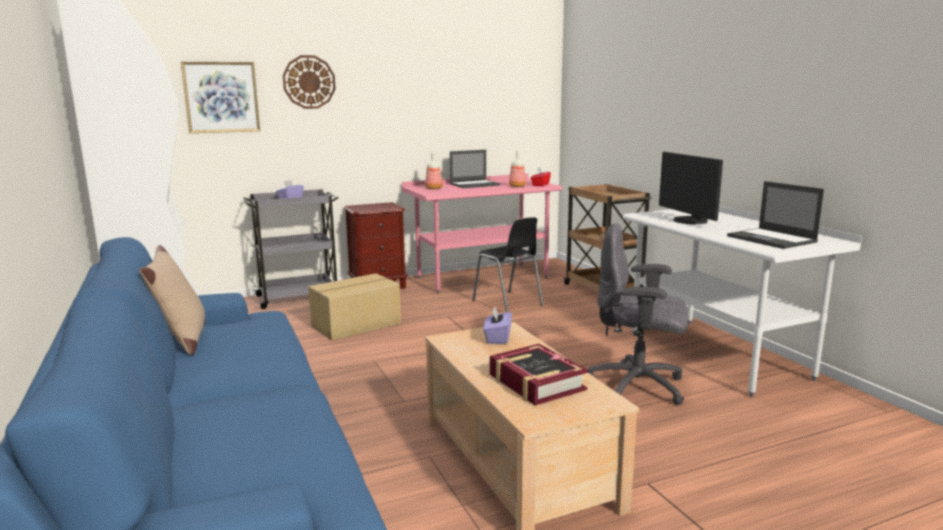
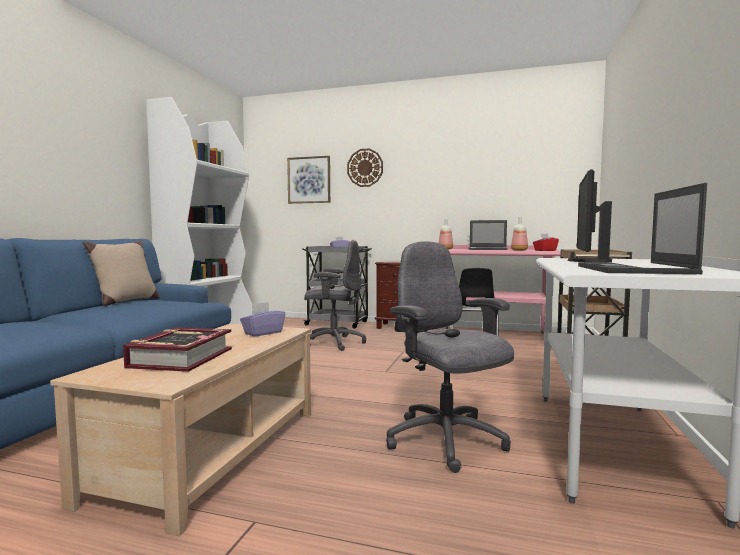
camera: 40 degrees right, 10 degrees down
(357, 325) = (333, 343): cardboard box -> grey office chair

